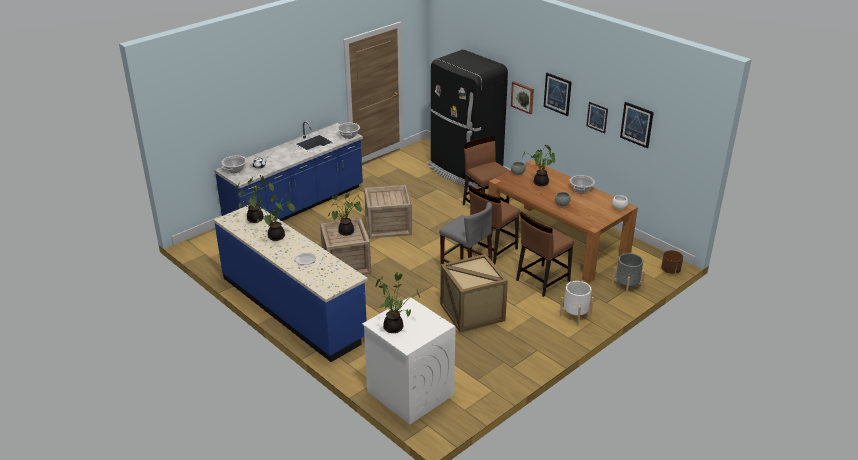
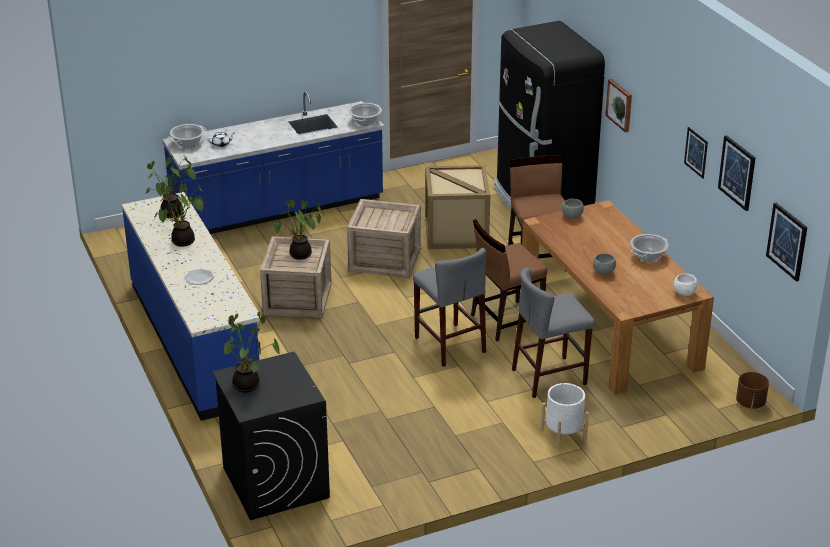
camera: 20 degrees right, 0 degrees up
(409, 393) = (275, 482): white washing machine -> black washing machine
(472, 313) = (422, 399): crate -> crate (455, 233)
(539, 183) = (593, 236): potted plant -> none
(542, 280) = (549, 377): brown chair -> grey stool
(557, 94) = (656, 108): picture -> picture (787, 241)
(626, 287) = (667, 411): grey planter -> none

